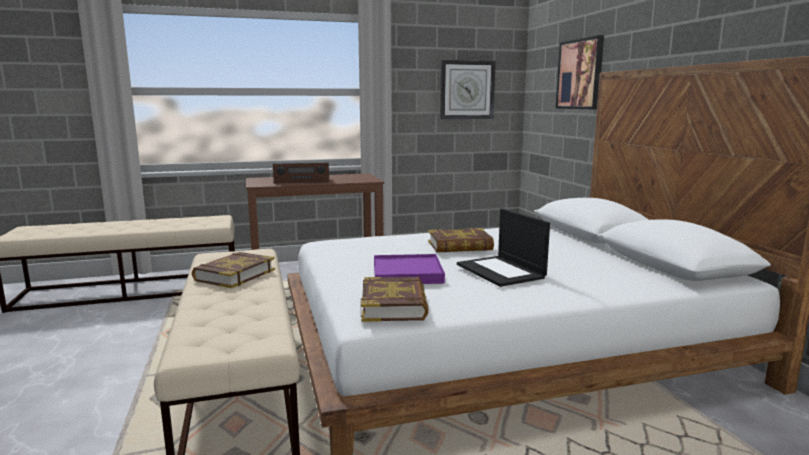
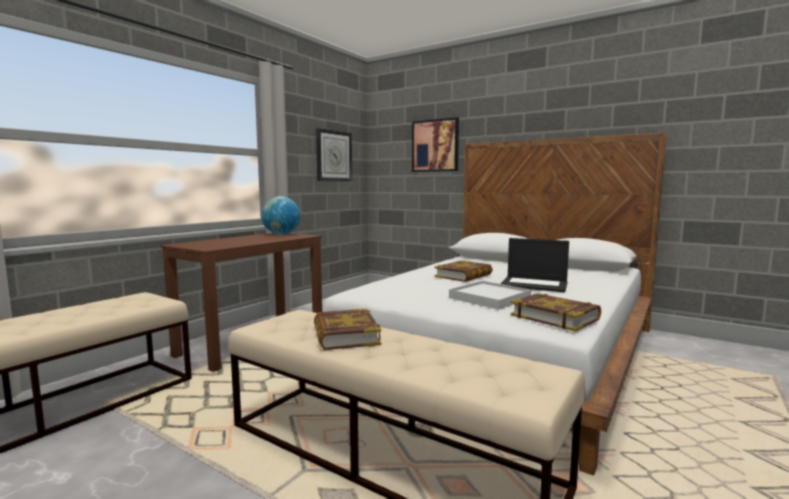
camera: 40 degrees left, 5 degrees down
(302, 180) = (239, 241): radio -> none
(360, 176) = (281, 234): none -> globe
(407, 273) = (489, 298): purple tray -> white tray

